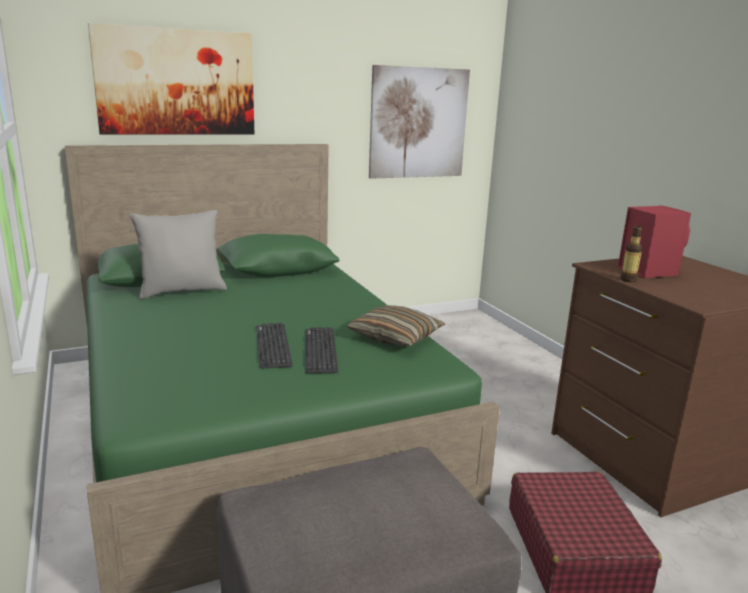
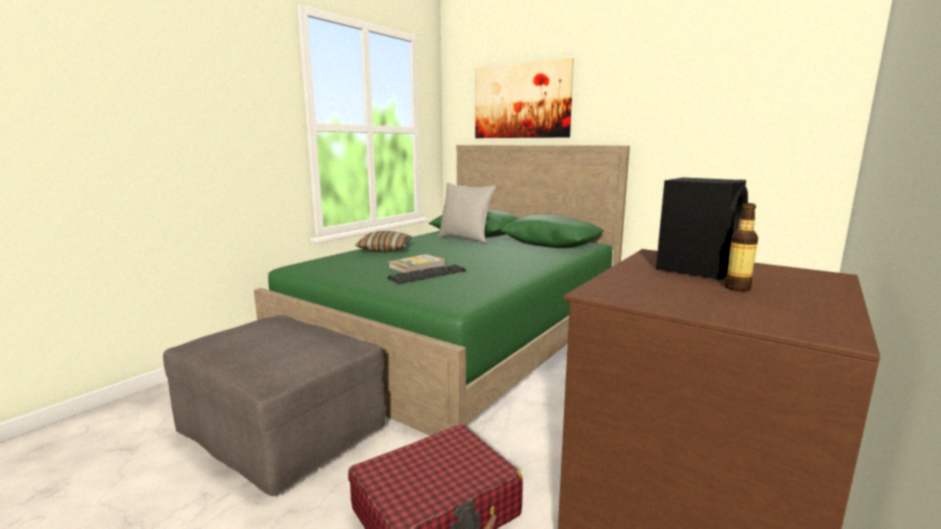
camera: 60 degrees right, 5 degrees down
(273, 346) = (417, 266): keyboard -> book
(395, 337) = (485, 284): pillow -> pillow (385, 249)
(418, 123) = (738, 124): picture -> none
(628, 280) = (630, 265): bottle -> bottle (737, 288)
(646, 271) = (697, 269): red speaker -> black speaker

